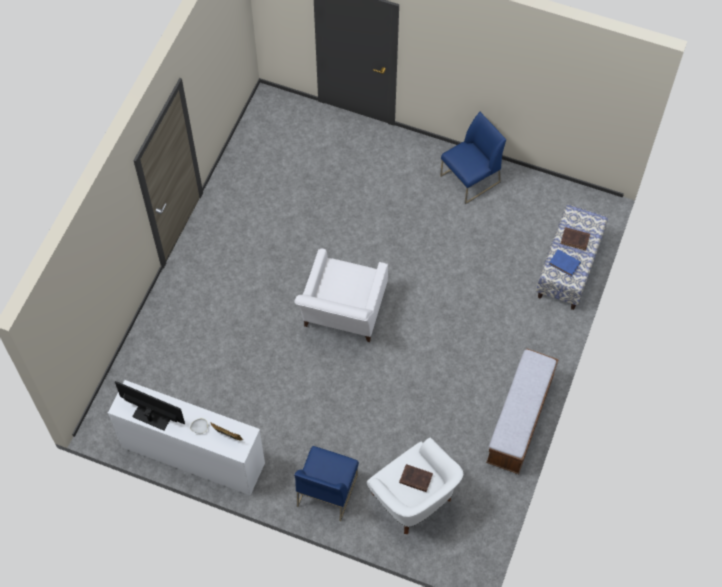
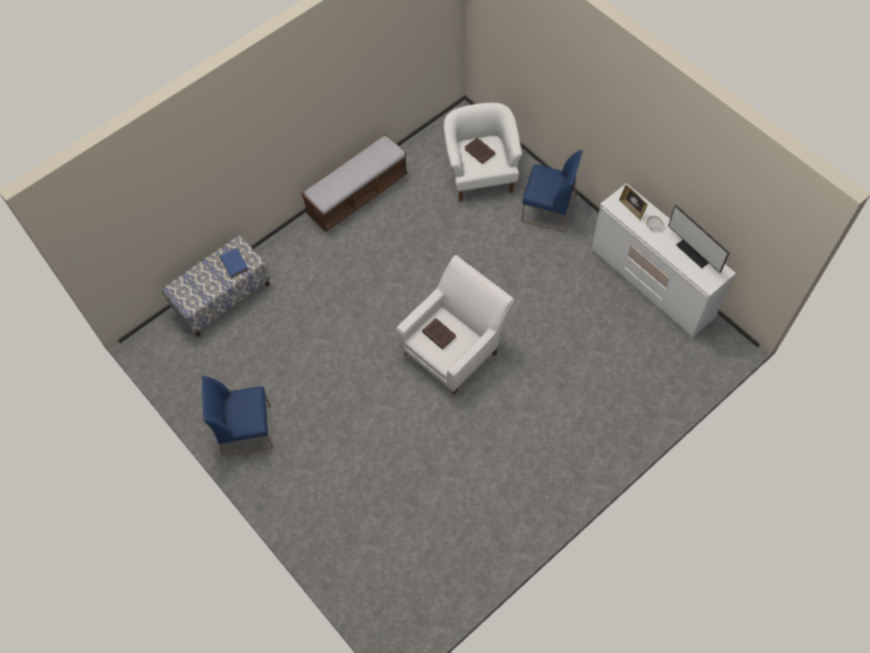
camera: 150 degrees left, 0 degrees up
(327, 490) = (548, 210): blue chair -> blue chair turned 60 degrees clockwise
(576, 240) = (207, 280): brown book -> brown book (438, 334)

